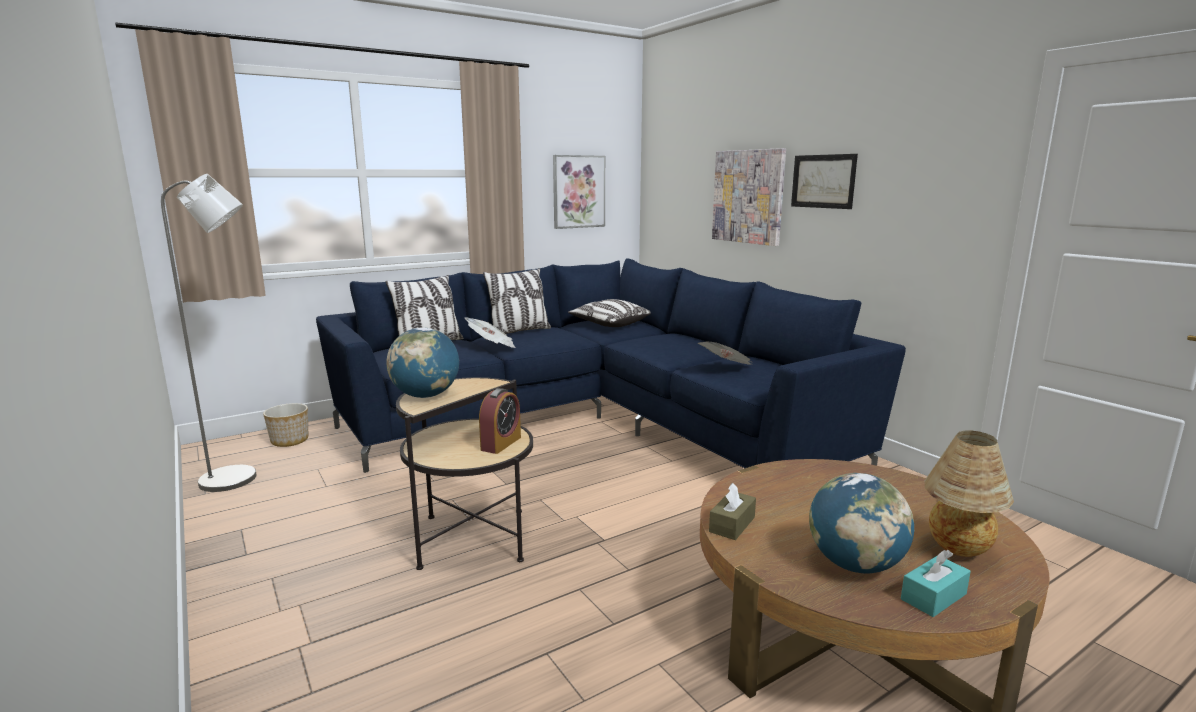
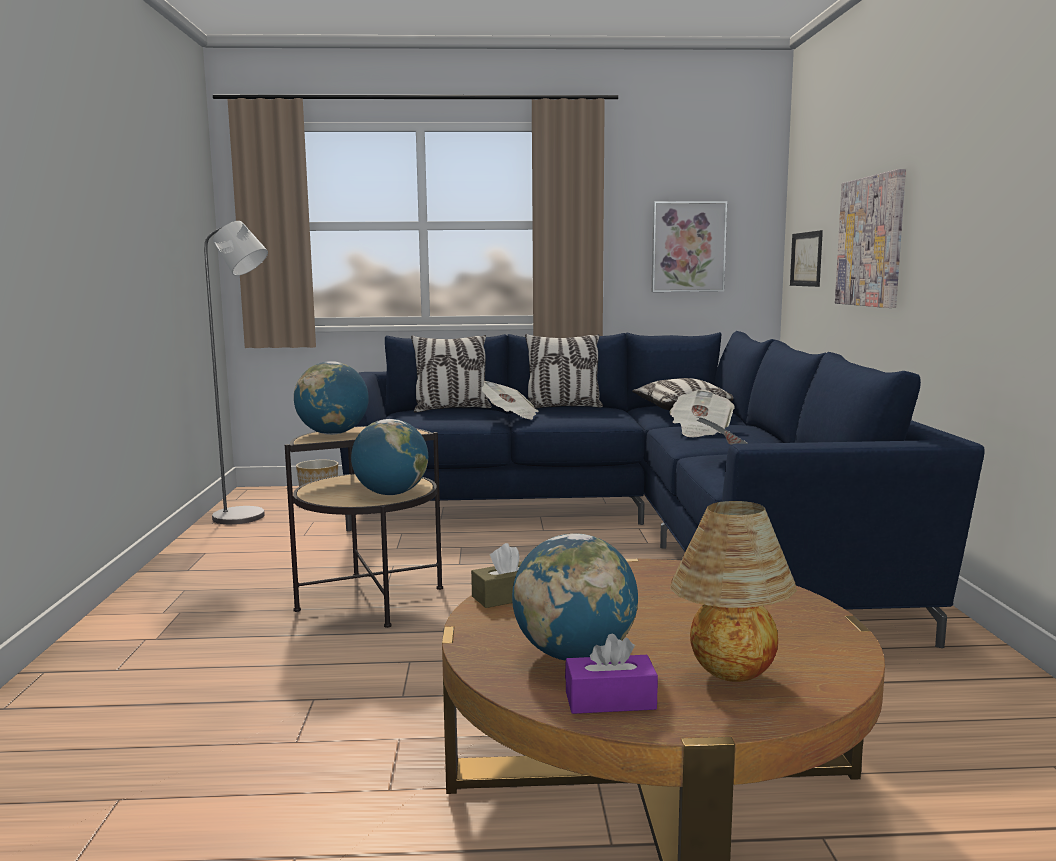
camera: 30 degrees right, 5 degrees down
(501, 443) = (391, 494): alarm clock -> globe
(659, 344) = (700, 431): none -> newspaper
(823, 181) = (938, 210): picture -> picture (806, 259)
(933, 597) = (610, 700): turquoise tissue box -> purple tissue box

